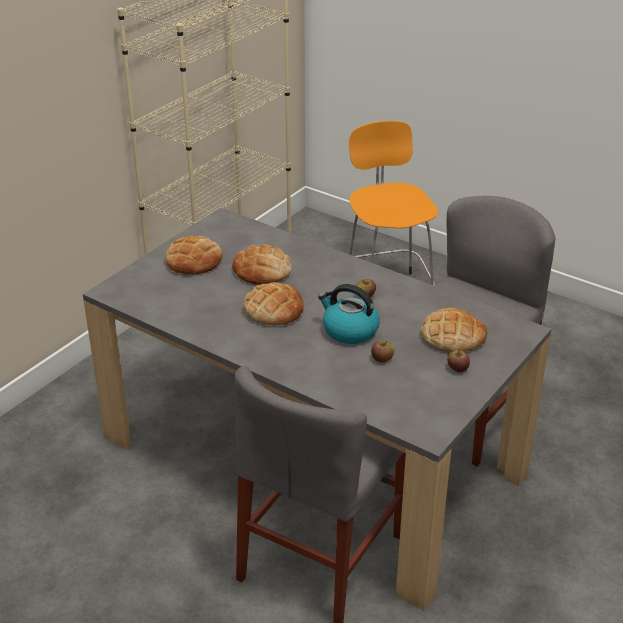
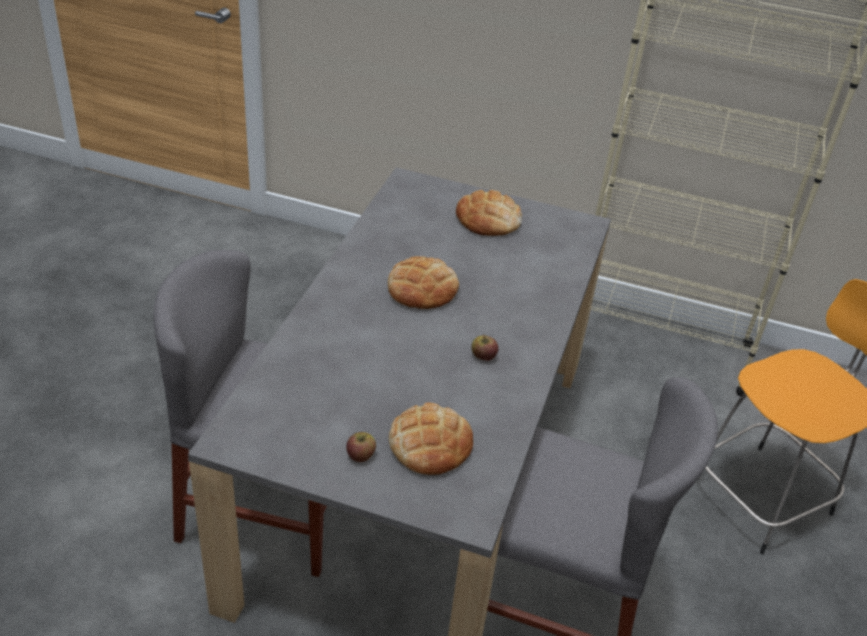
camera: 70 degrees right, 5 degrees up
(262, 271) = (495, 269): bread -> none
(349, 330) = (405, 352): kettle -> none
(382, 359) = (359, 385): apple -> none

